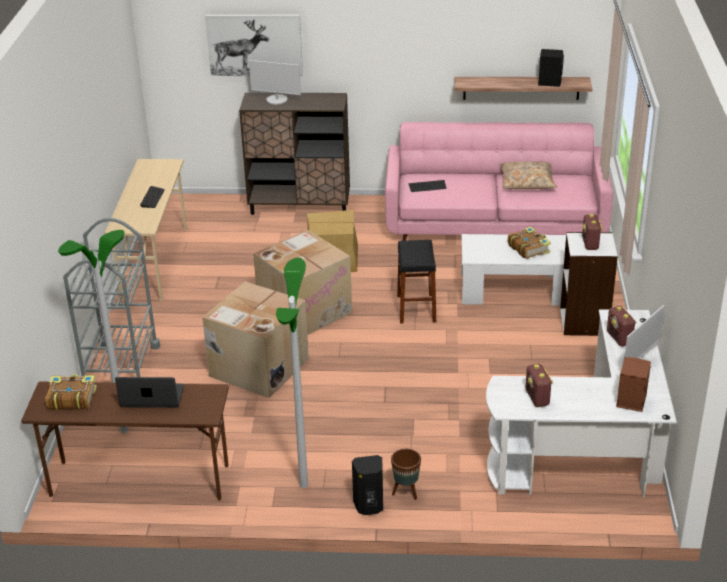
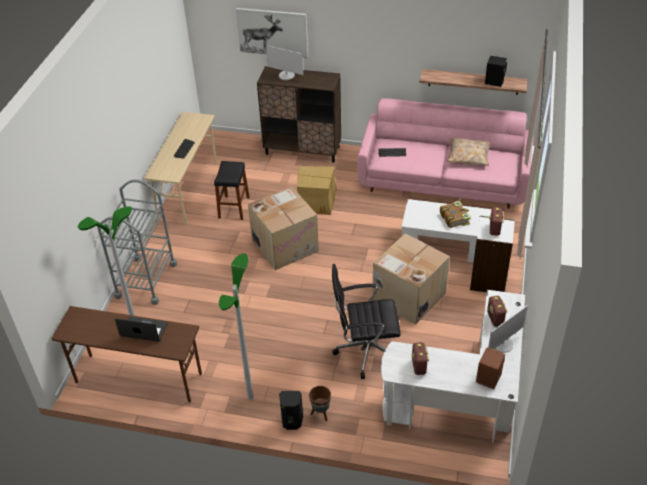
camera: 10 degrees right, 10 degrees up
(71, 398) = (88, 323): book -> none
(257, 368) = (240, 292): cardboard box -> cardboard box (407, 296)
(416, 309) = (366, 253): black stool -> black stool (234, 207)
(446, 415) = (366, 350): none -> black office chair

